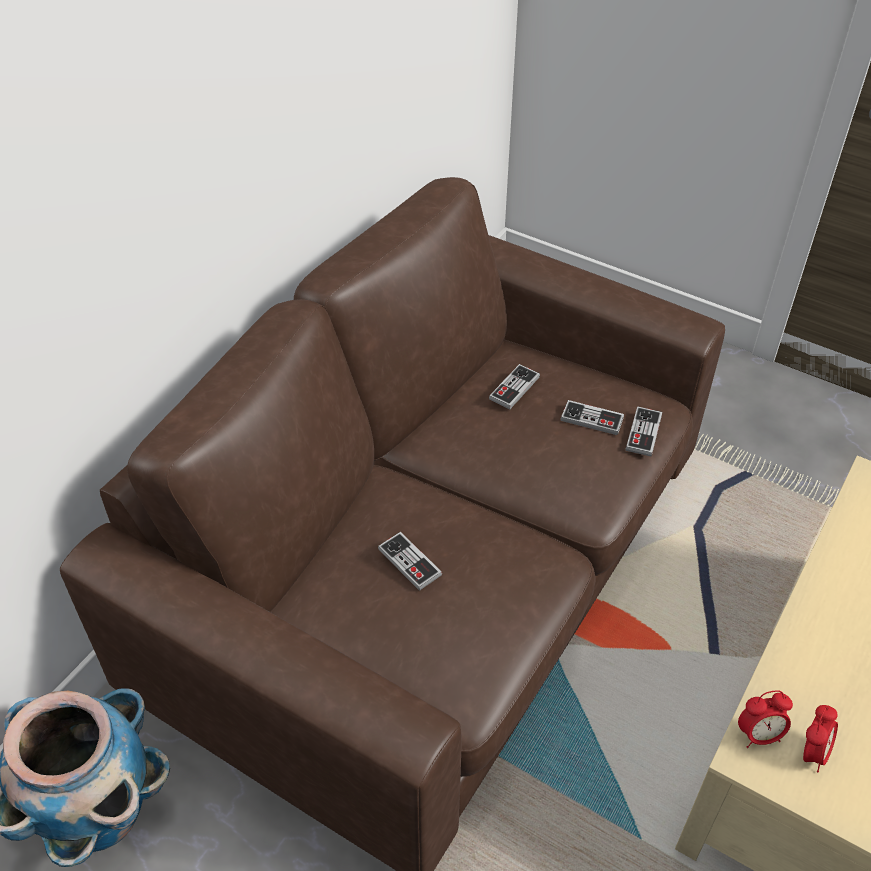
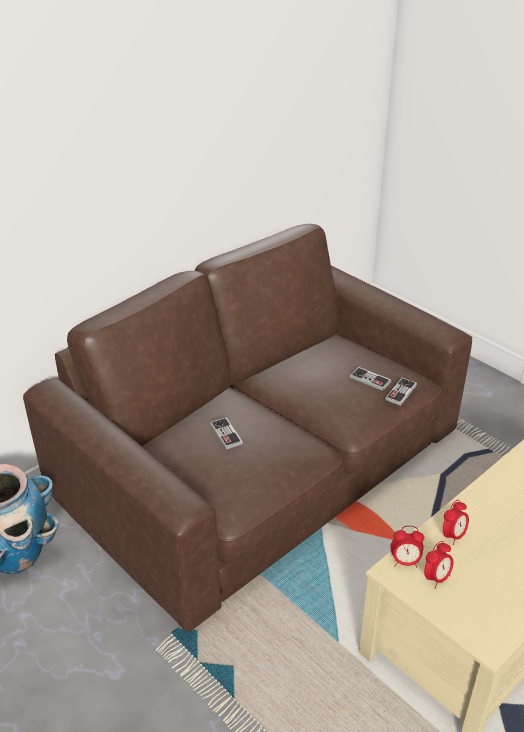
camera: 15 degrees right, 10 degrees down
(514, 388) = (329, 357): game controller -> none
(808, 672) = (453, 535): none -> alarm clock

